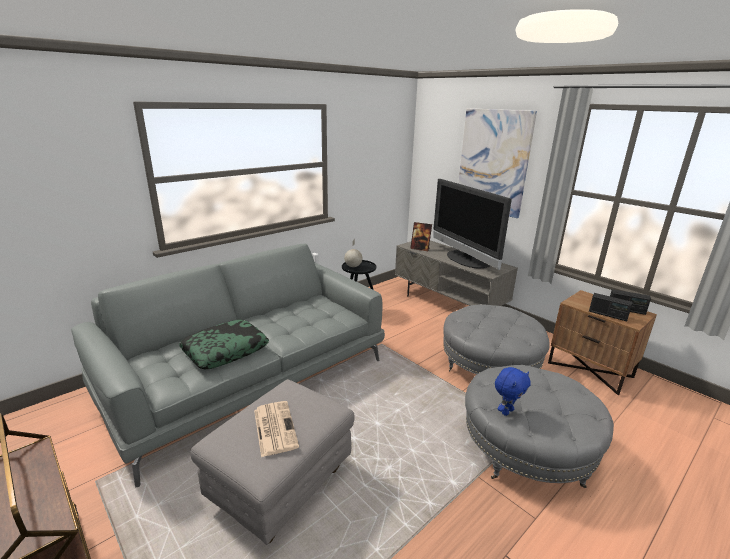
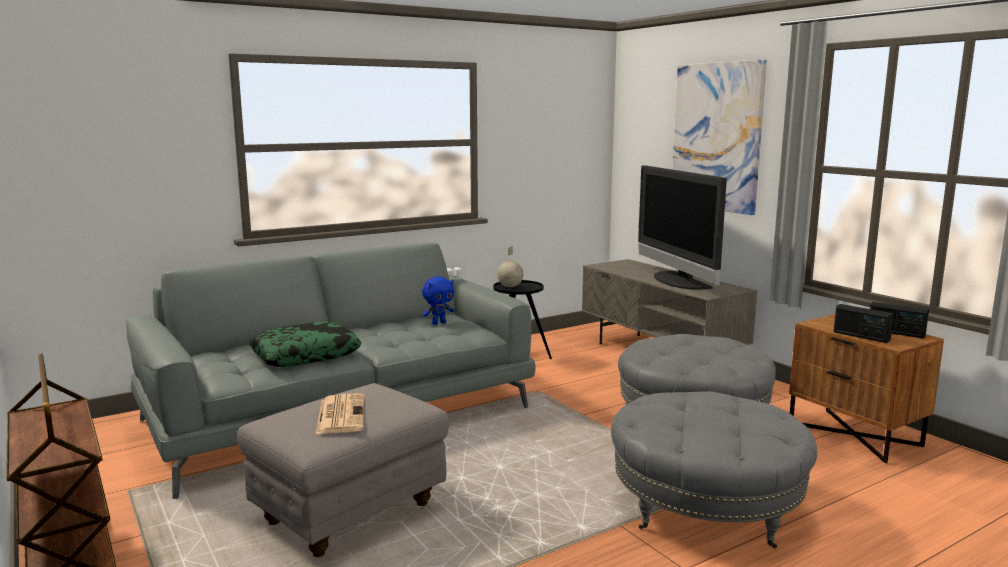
camera: 10 degrees right, 10 degrees down
(420, 249) = (616, 269): picture frame -> none
(506, 411) = (657, 426): blue plush toy -> blue plush toy (439, 323)

